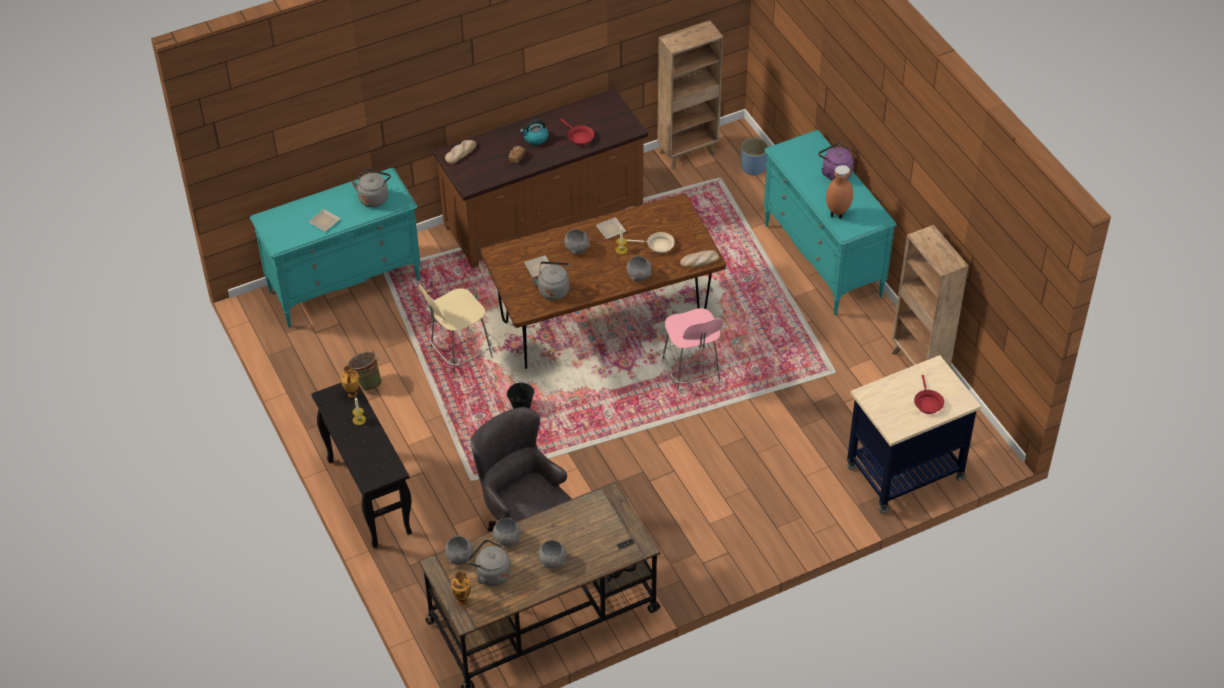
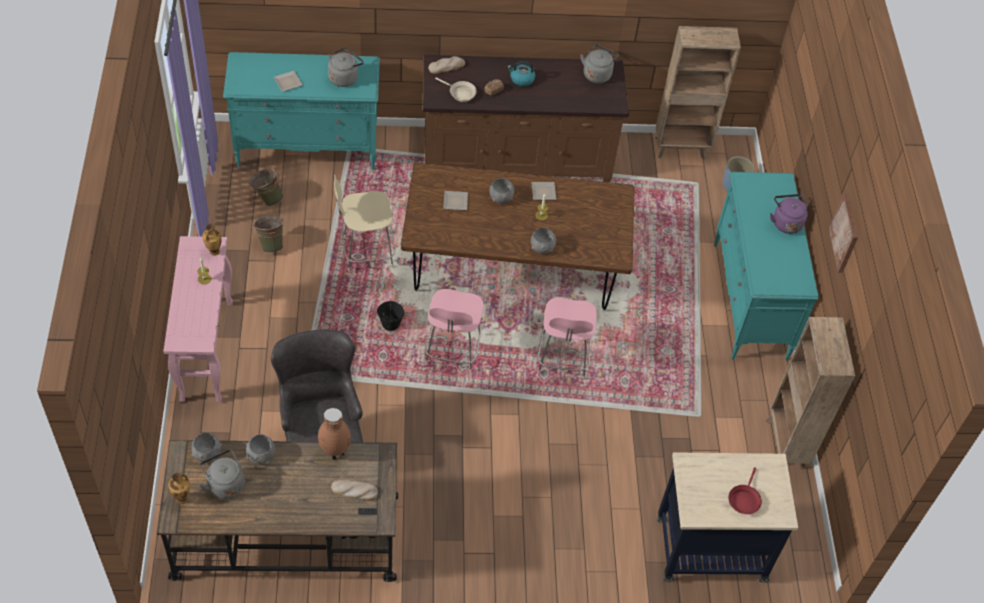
camera: 20 degrees right, 5 degrees up
(336, 344) = (267, 198): none -> green bucket
(368, 496) = (206, 350): black console table -> pink console table
(552, 561) = (288, 497): grey bowl -> none
(553, 289) = (455, 228): grey kettle -> grey kettle (597, 74)
(579, 137) = (562, 93): red frying pan -> none
(591, 407) = (452, 352): none -> pink chair
(658, 246) = (577, 225): beige frying pan -> beige frying pan (460, 93)
(699, 261) = (608, 256): bread -> bread (354, 491)
(837, 215) = (764, 265): brown vase -> brown vase (335, 453)
(903, 154) = (845, 233): none -> picture

